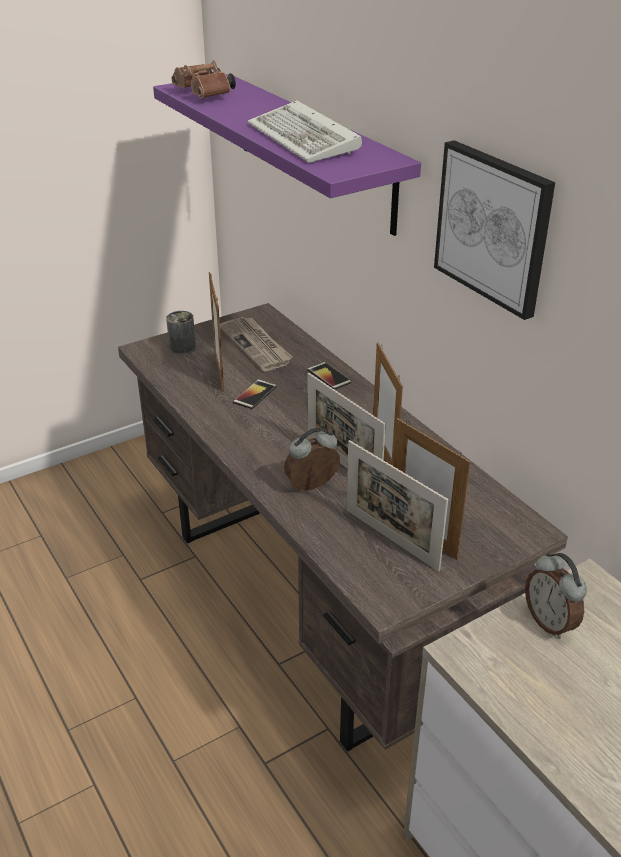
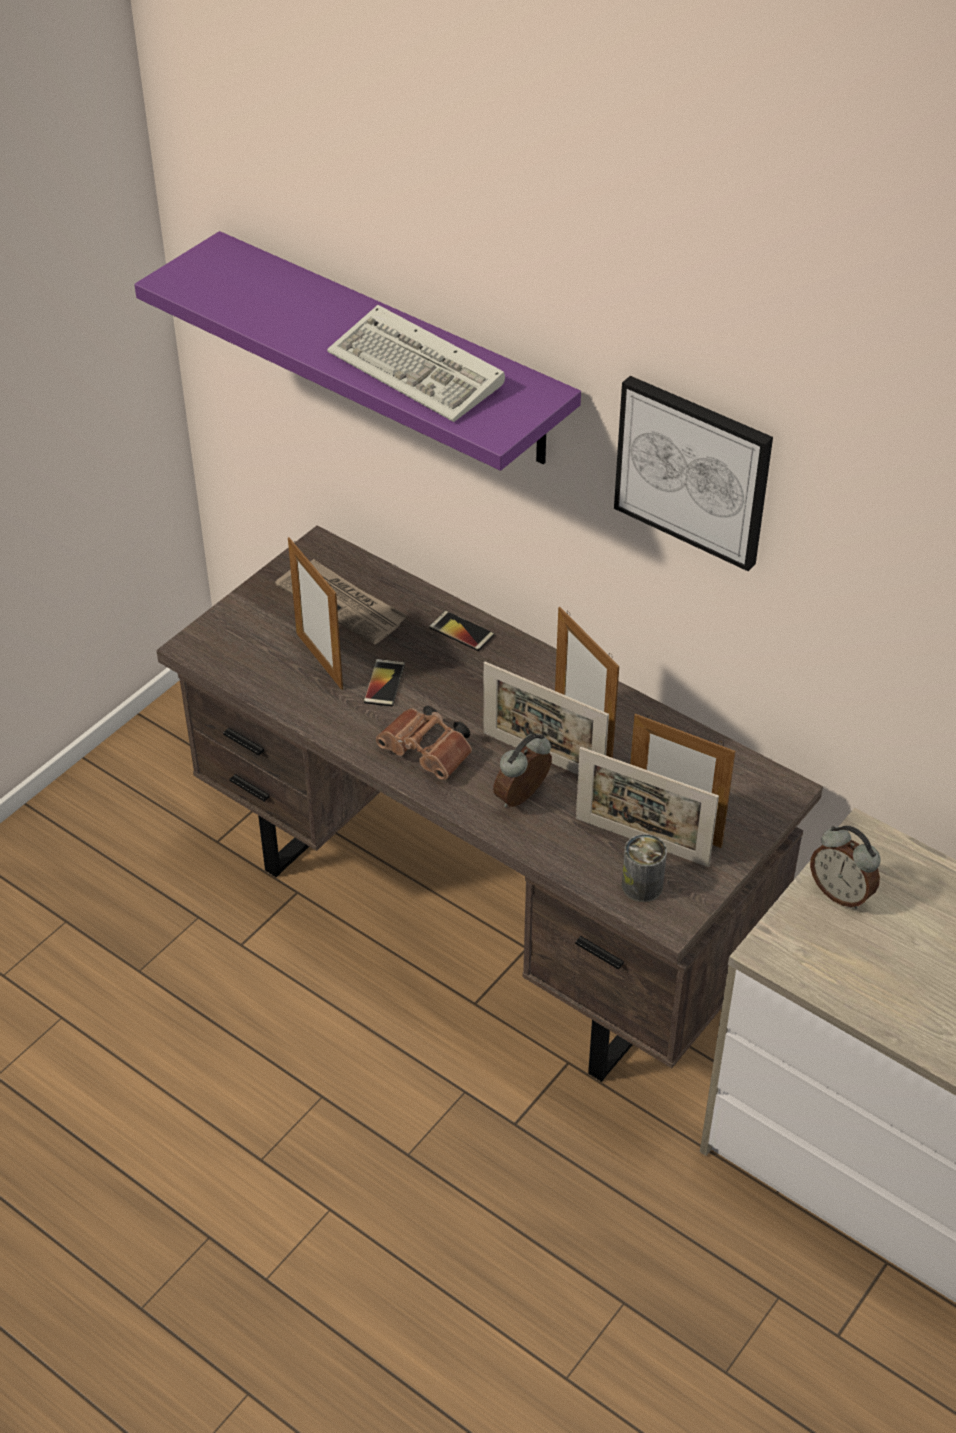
camera: 20 degrees left, 10 degrees up
(182, 348) = (246, 631): can -> can (642, 886)
(205, 95) = (224, 293): brown binoculars -> brown binoculars (429, 754)

